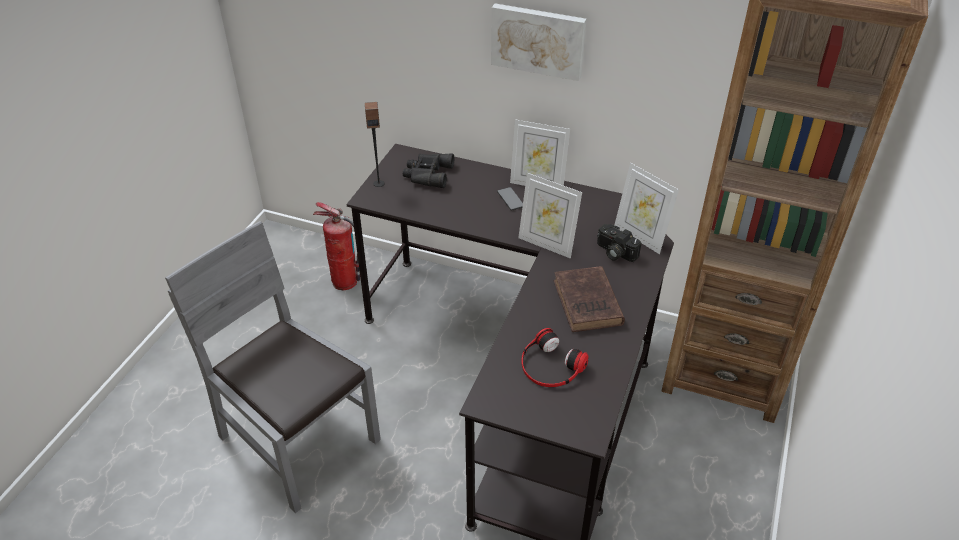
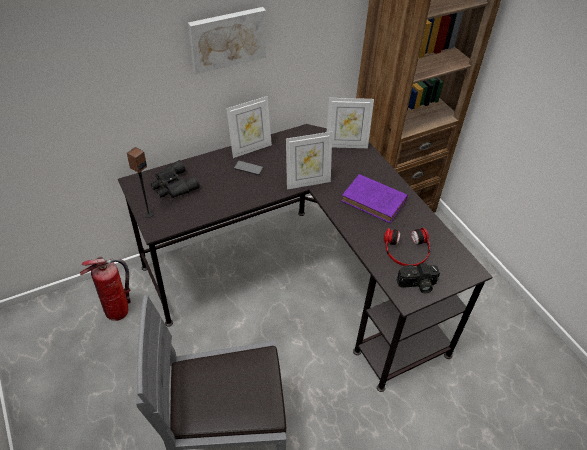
camera: 50 degrees left, 5 degrees up
(588, 304) = (375, 201): brown book -> purple book
(614, 252) = (346, 162): camera -> camera (417, 285)

